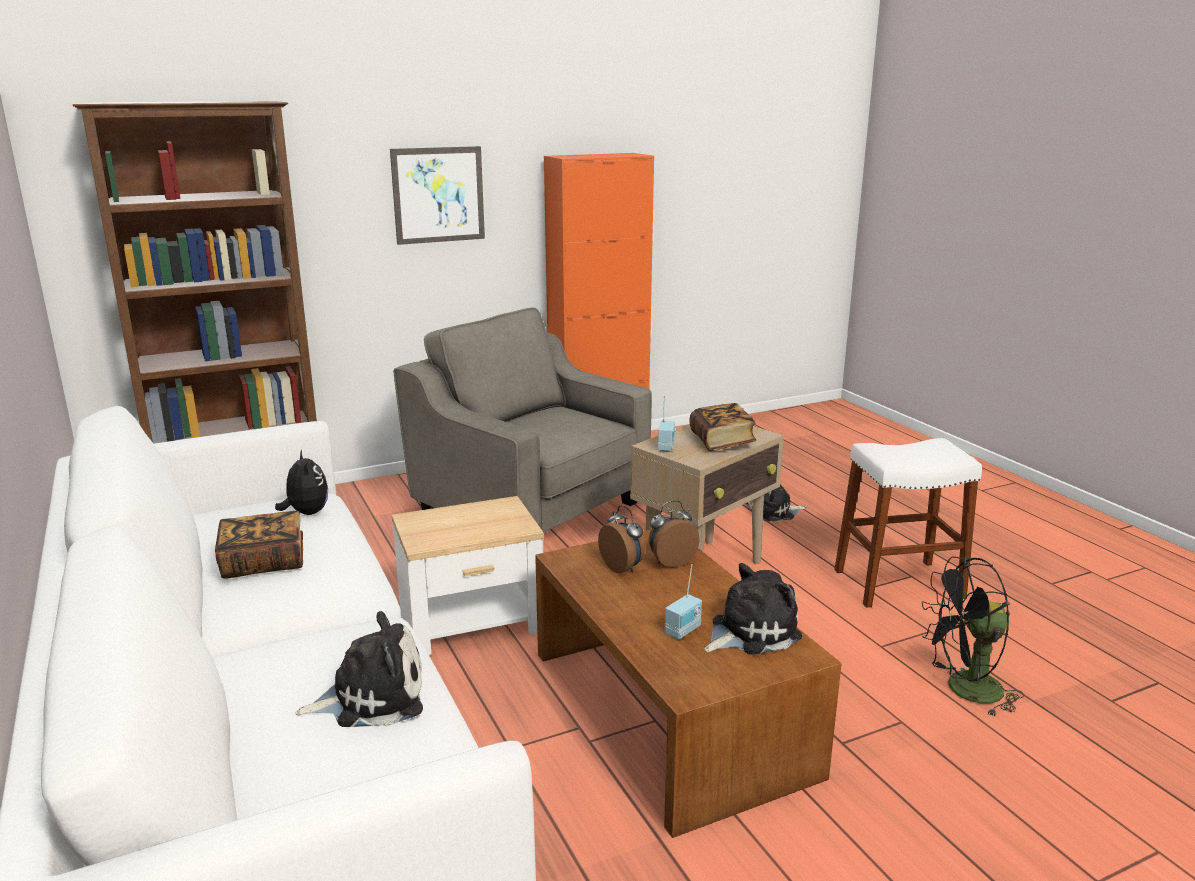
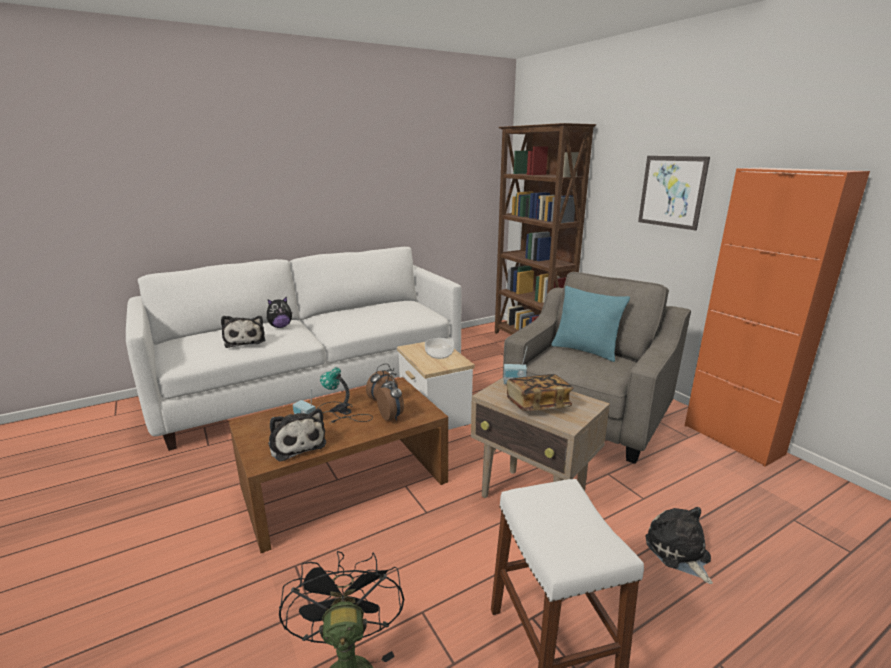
camera: 85 degrees right, 0 degrees up
(263, 562) = (358, 313): book -> none
(306, 513) = (409, 314): plush toy -> plush toy (280, 326)
(468, 518) = (439, 354): none -> bowl
(521, 421) = (585, 351): none -> turquoise pillow
(656, 600) = (342, 412): none -> table lamp

